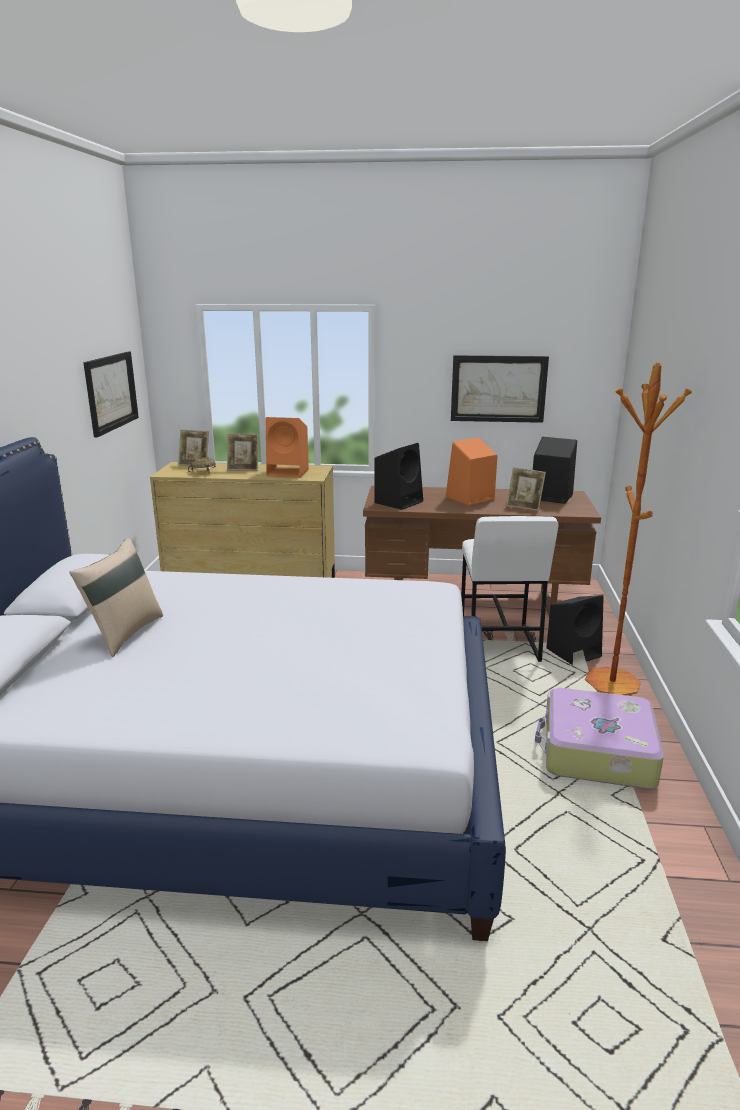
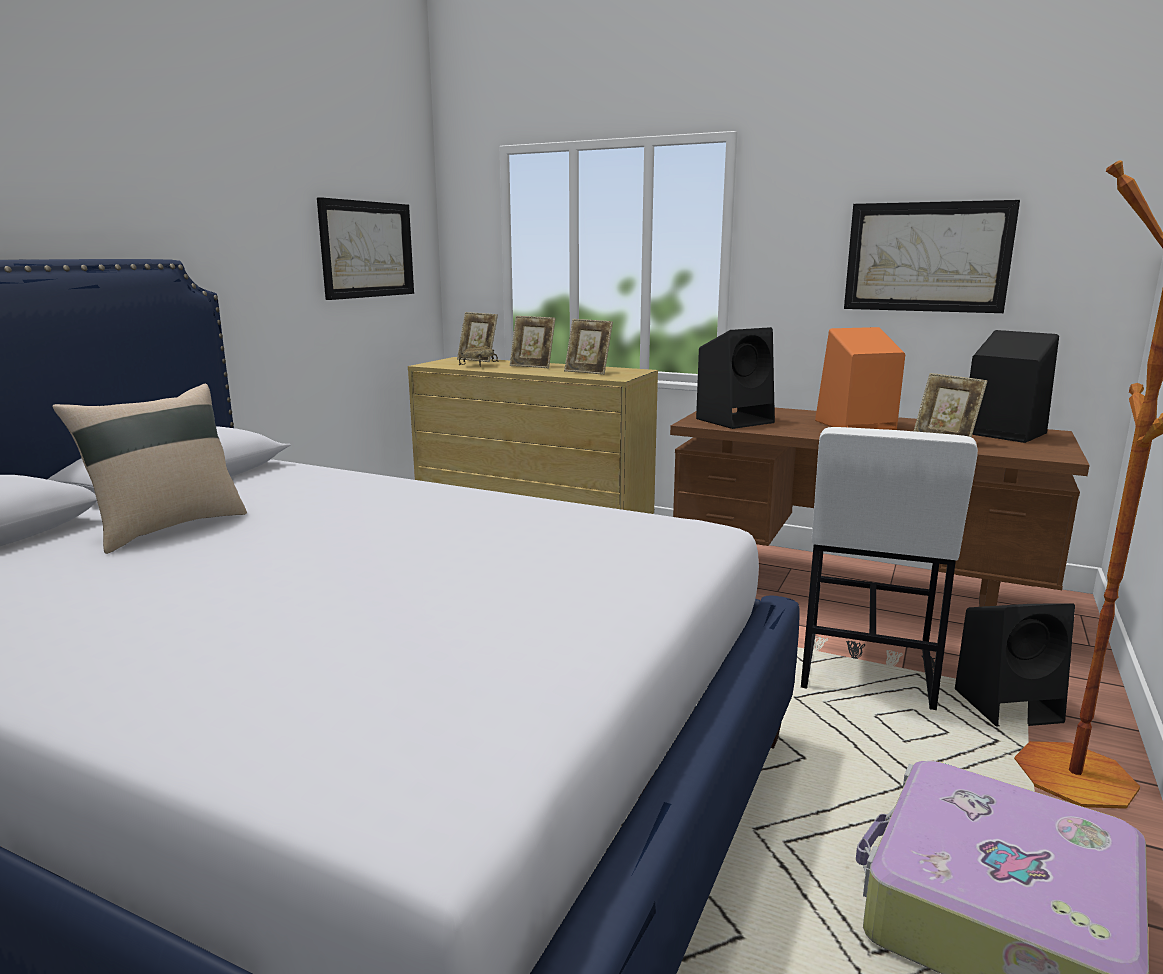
camera: 20 degrees right, 5 degrees down
(289, 472) = (588, 372): orange speaker -> picture frame

